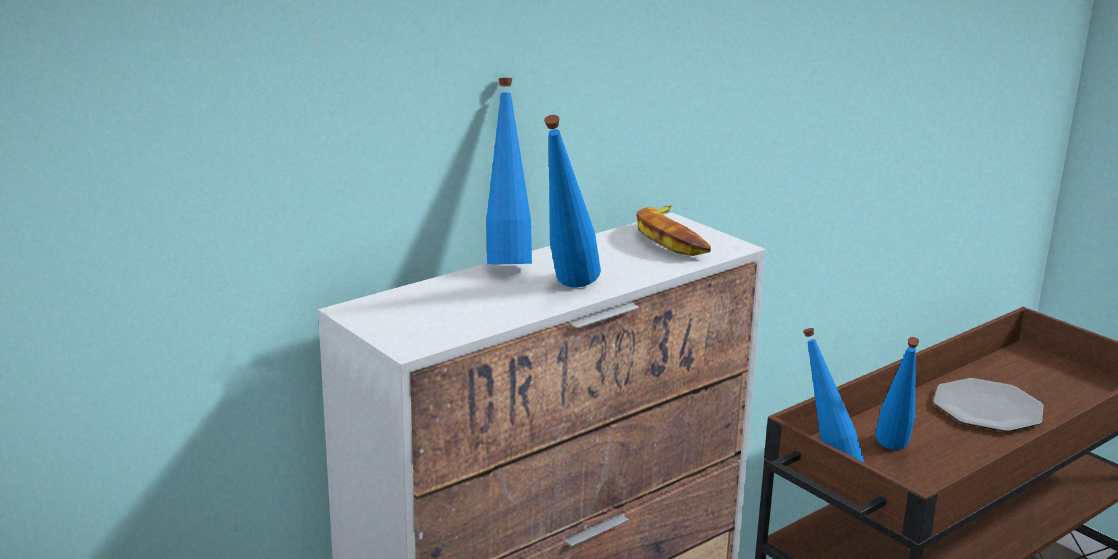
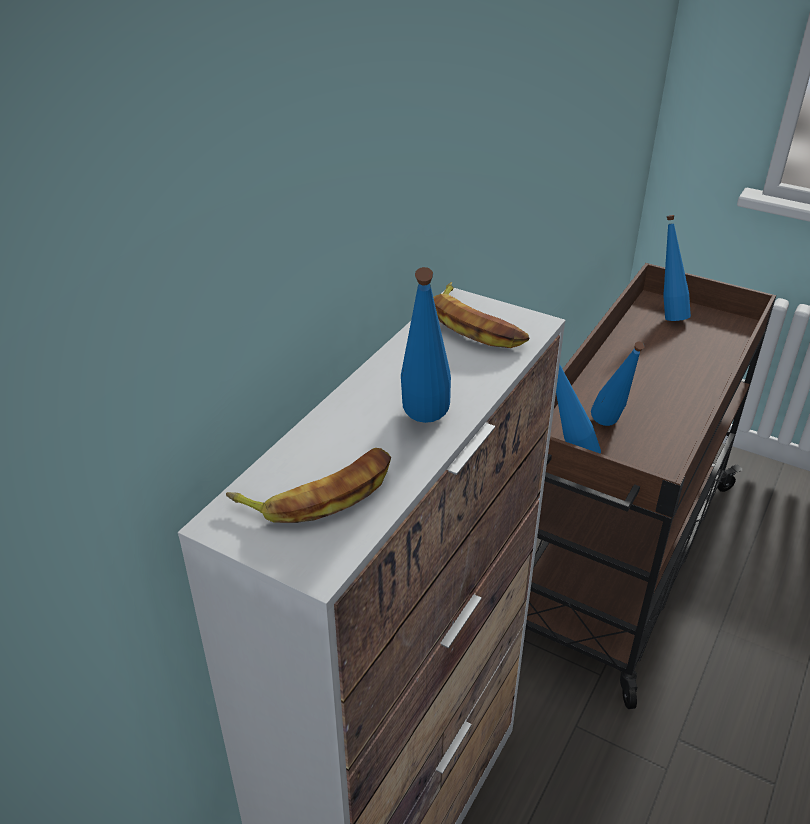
camera: 20 degrees left, 15 degrees up
(444, 309) = (319, 493): none -> banana
(507, 261) = (339, 398): blue bottle -> blue bottle (667, 314)
(987, 408) = (655, 364): plate -> none

